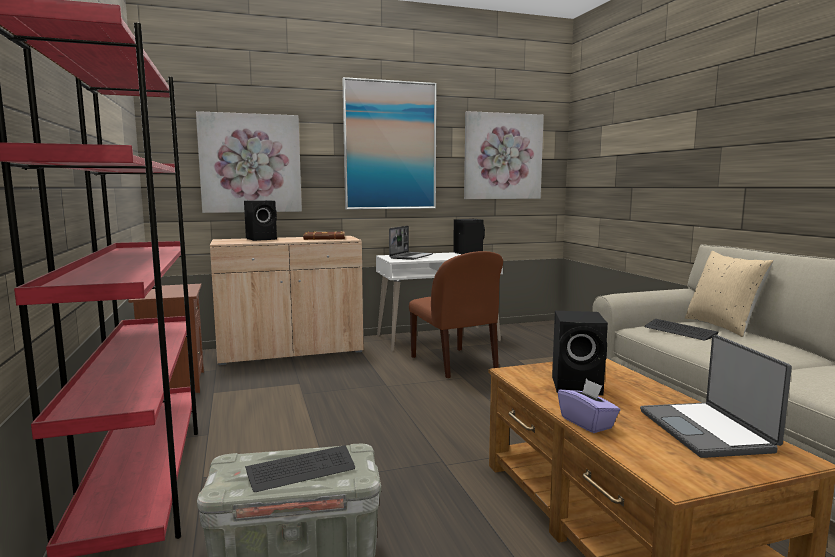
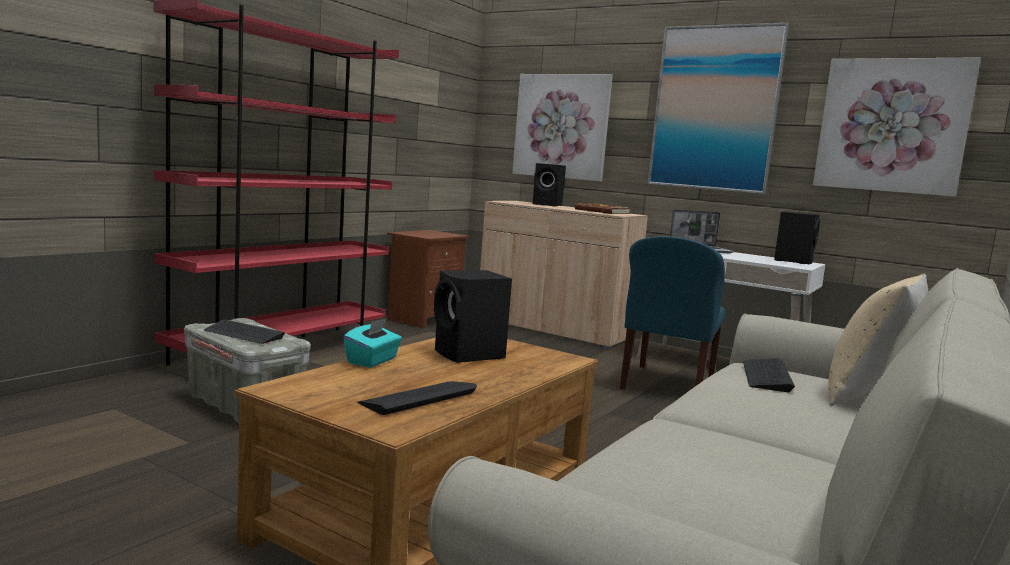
camera: 50 degrees right, 0 degrees up
(454, 364) = (666, 385): brown chair -> blue chair
(587, 423) = (372, 361): purple tissue box -> turquoise tissue box
(707, 431) = (418, 398): laptop -> keyboard

